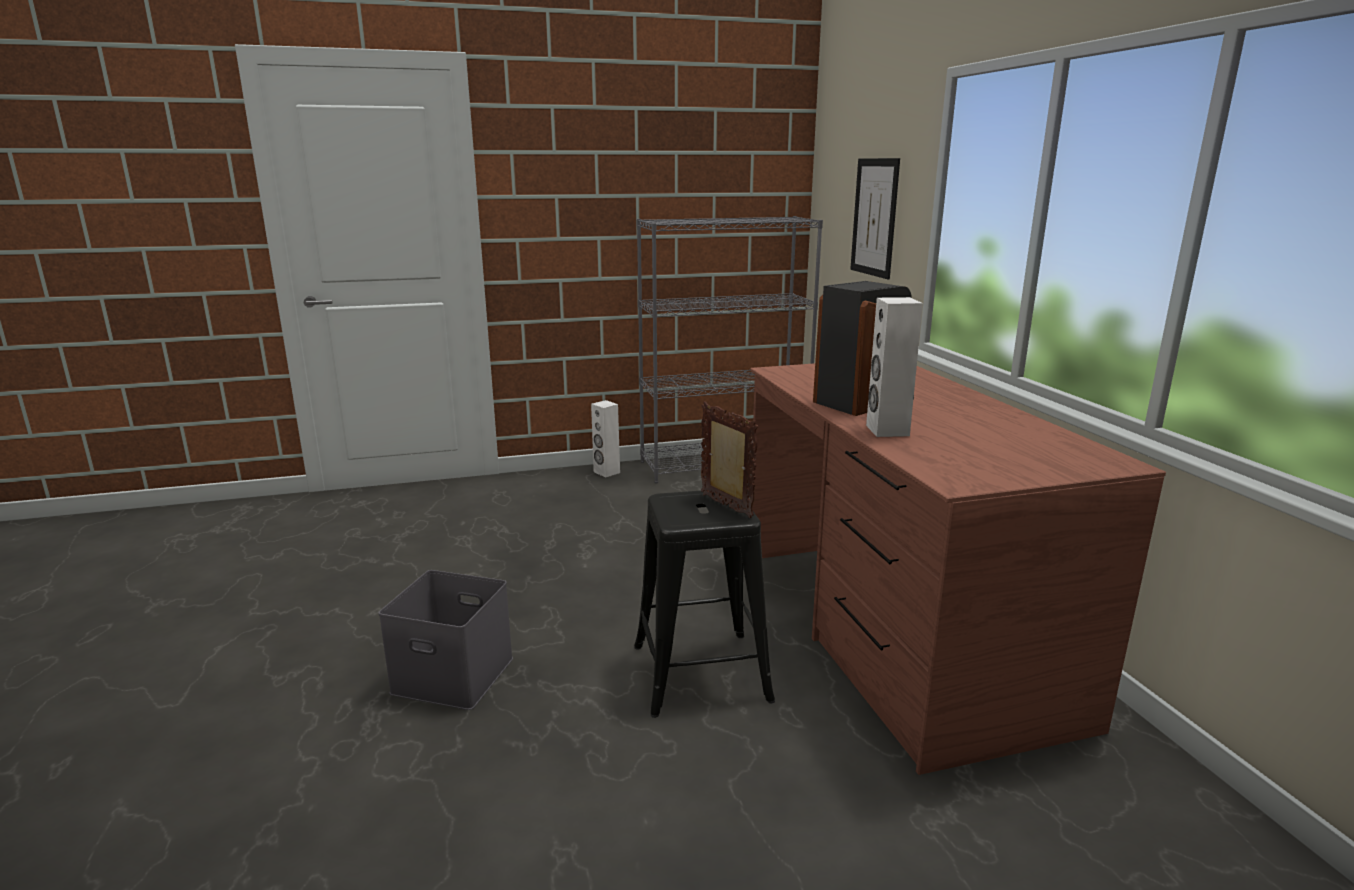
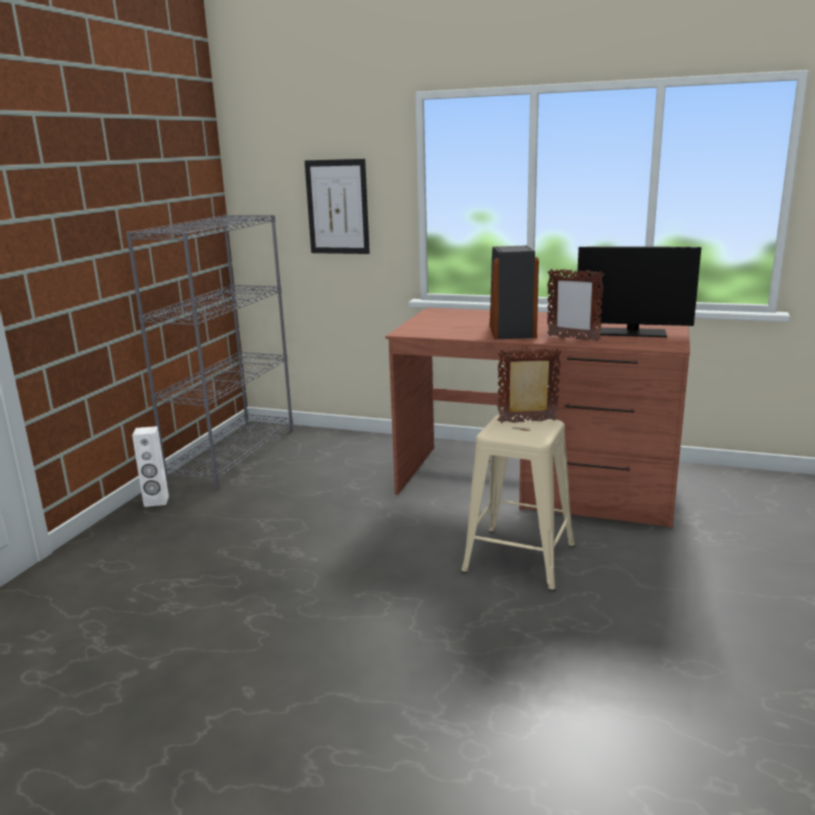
camera: 55 degrees left, 0 degrees up
(450, 676) = (416, 667): grey storage box -> none
(701, 672) = (519, 558): black stool -> beige stool
(886, 430) = (572, 338): white speaker -> picture frame
(984, 453) = (632, 332): none -> monitor

